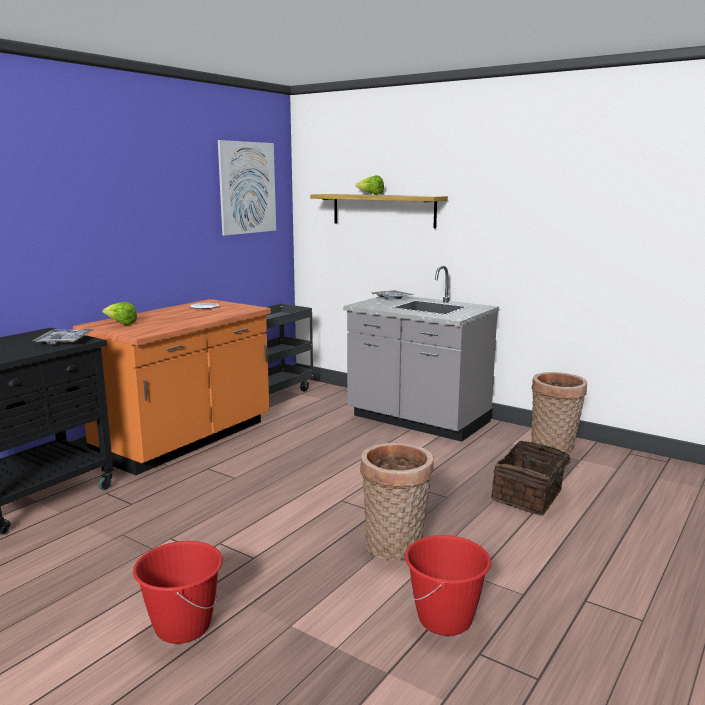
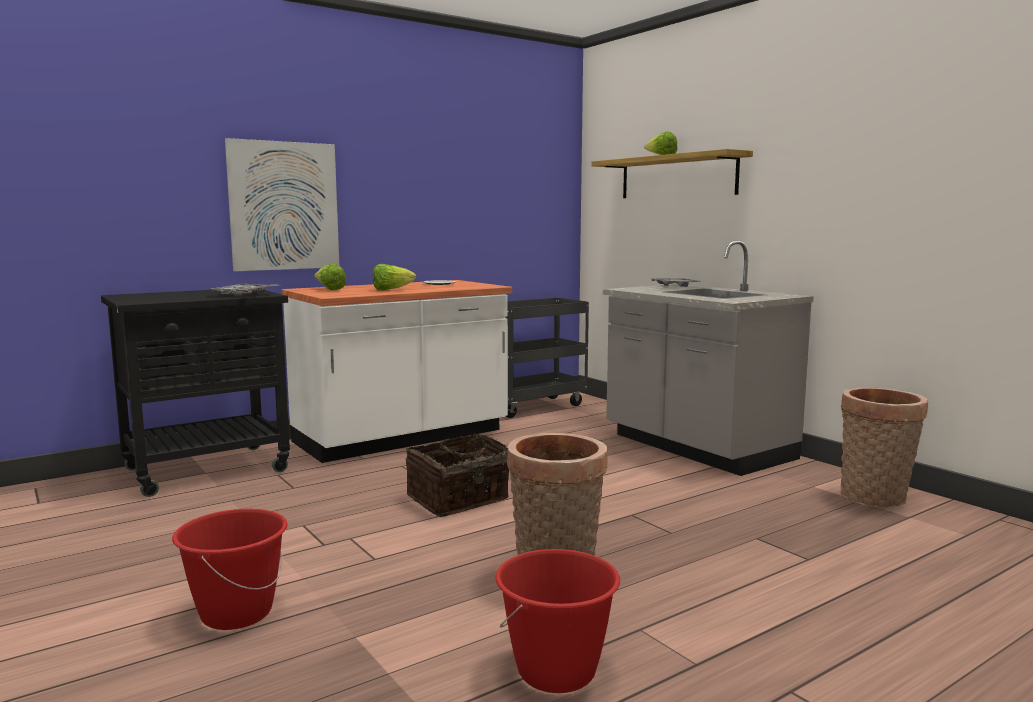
camera: 20 degrees right, 5 degrees down
(178, 321) = (391, 290): none -> lettuce
(186, 440) = (402, 437): orange counter -> white counter
(247, 188) = (518, 154): picture -> picture (284, 206)
(529, 496) = (795, 549): basket -> basket (460, 499)

